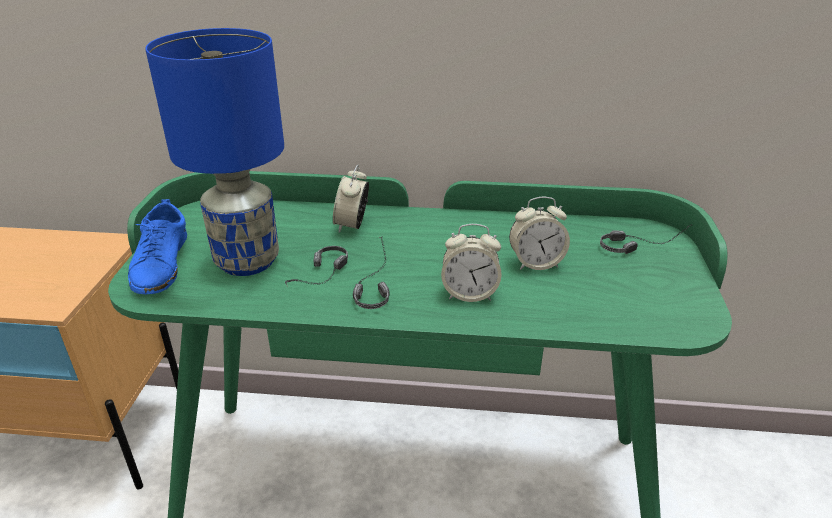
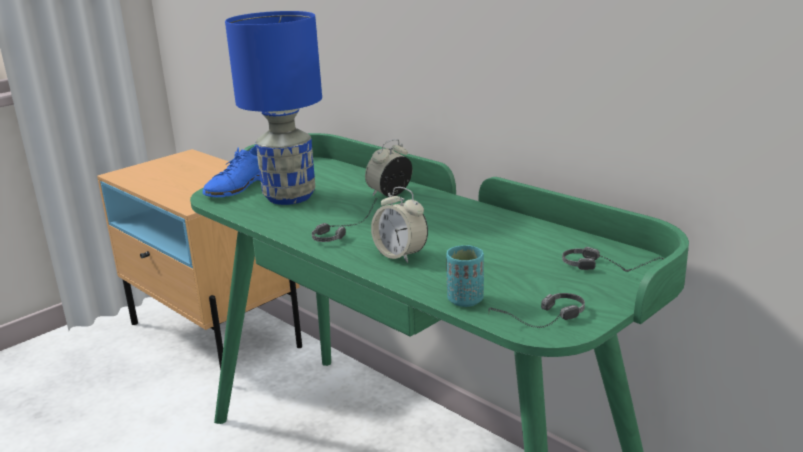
camera: 40 degrees right, 10 degrees down
(320, 278) = (317, 218): headphones -> headphones (539, 322)
(535, 263) = (487, 253): alarm clock -> none
(596, 321) = (465, 300): none -> turquoise cup

